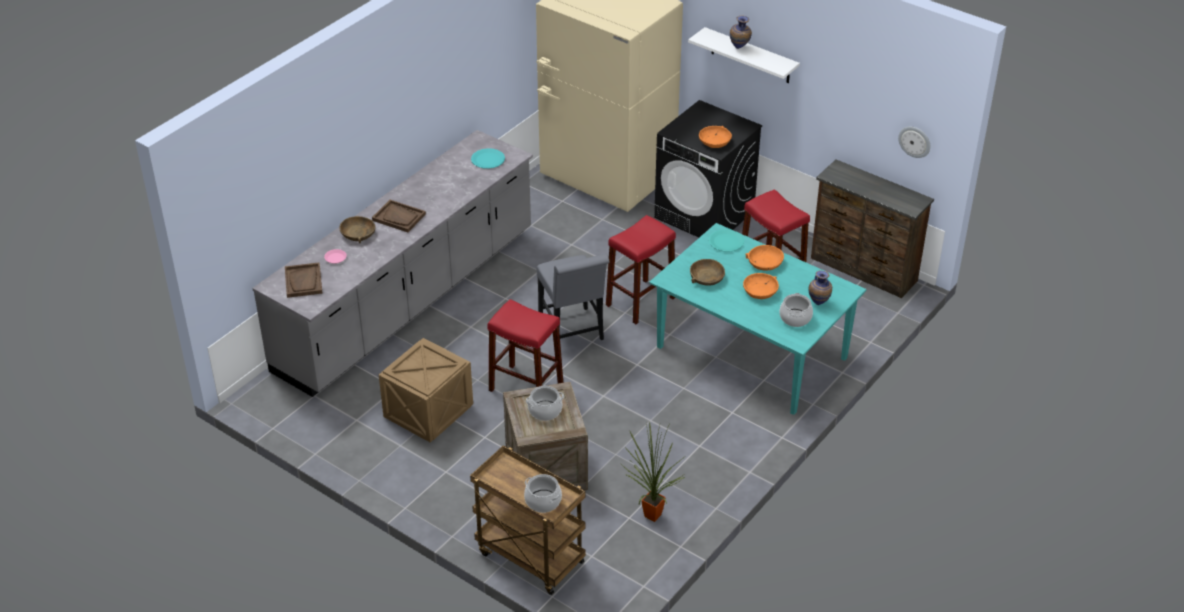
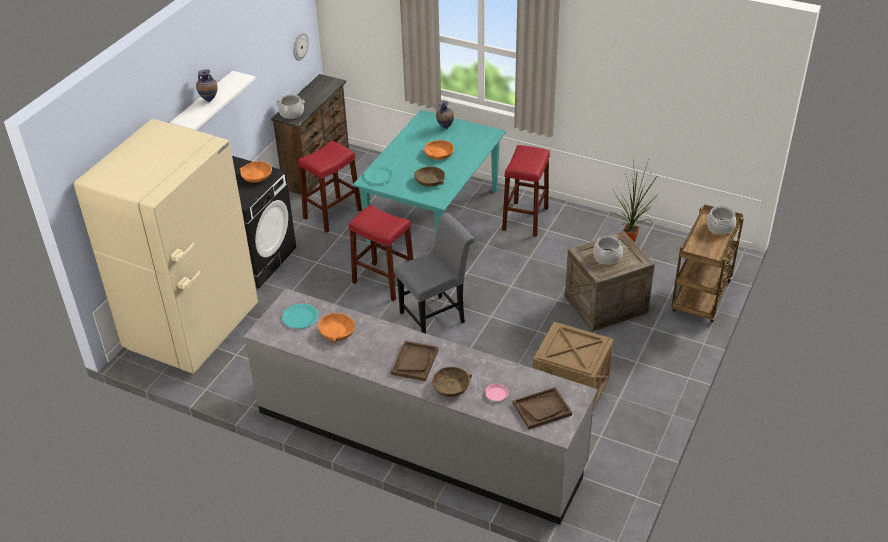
camera: 100 degrees left, 0 degrees up
(526, 387) = (517, 332): red stool -> red stool (525, 219)
(765, 263) = (402, 155): orange bowl -> orange bowl (337, 332)
(795, 318) = (466, 136): cooking pot -> cooking pot (291, 113)

